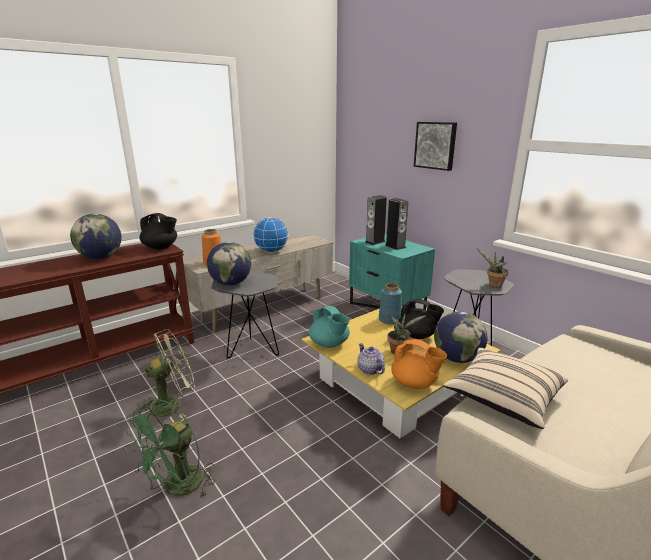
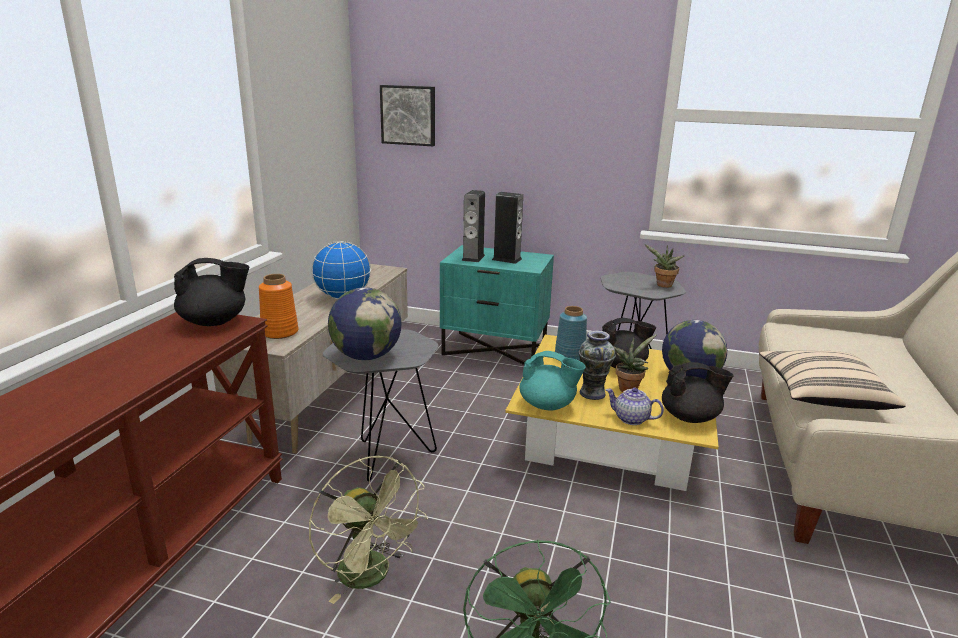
camera: 35 degrees left, 0 degrees up
(101, 257) = (129, 363): globe -> none
(172, 404) = (371, 577): green fan -> green fan turned 120 degrees clockwise
(368, 346) = (592, 393): none -> vase
(415, 383) = (690, 417): orange teapot -> black teapot
(435, 145) = (543, 117): picture -> picture (408, 115)

